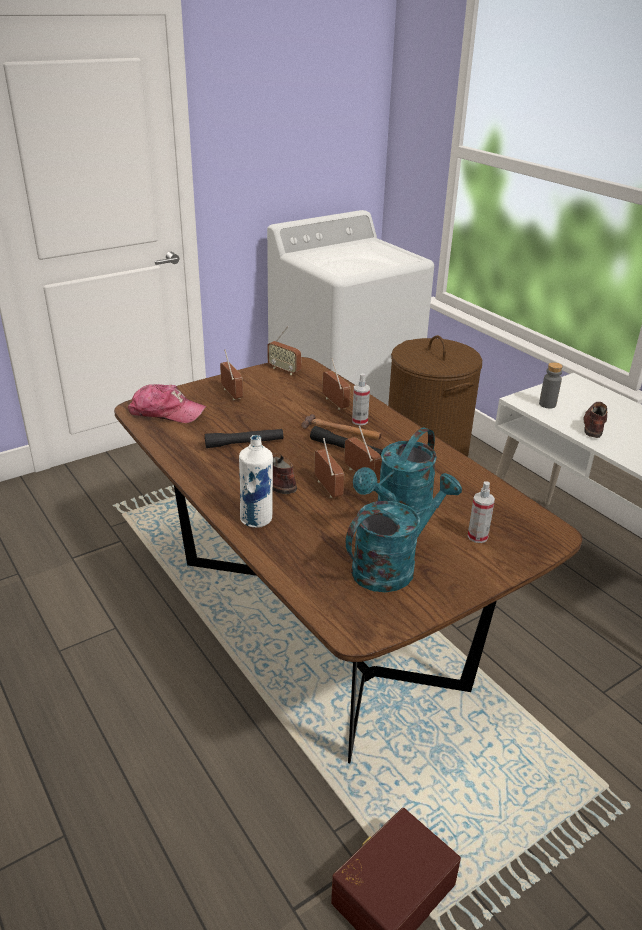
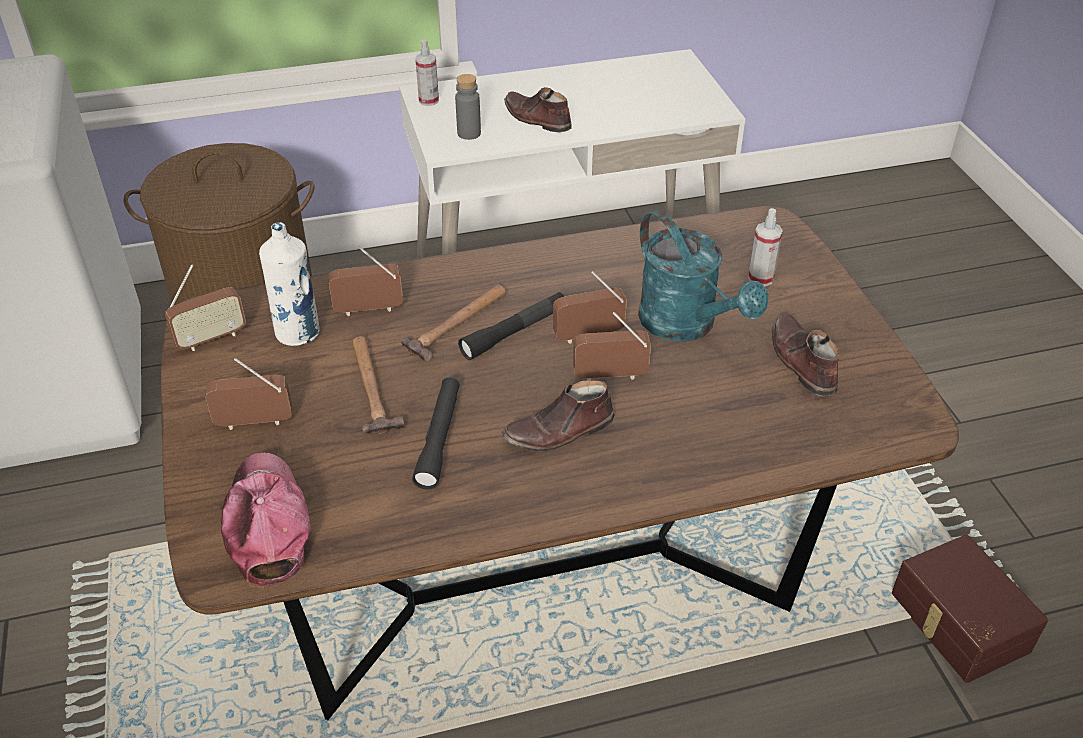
camera: 70 degrees left, 10 degrees up
(166, 412) = (267, 524): cap -> cap turned 45 degrees counterclockwise
(257, 519) = (663, 466): white bottle -> white bottle (298, 333)
(273, 417) = (372, 387): none -> hammer
(359, 421) = (439, 298): spray bottle -> spray bottle (428, 101)
(393, 565) = (801, 362): turquoise watering can -> brown shoe

